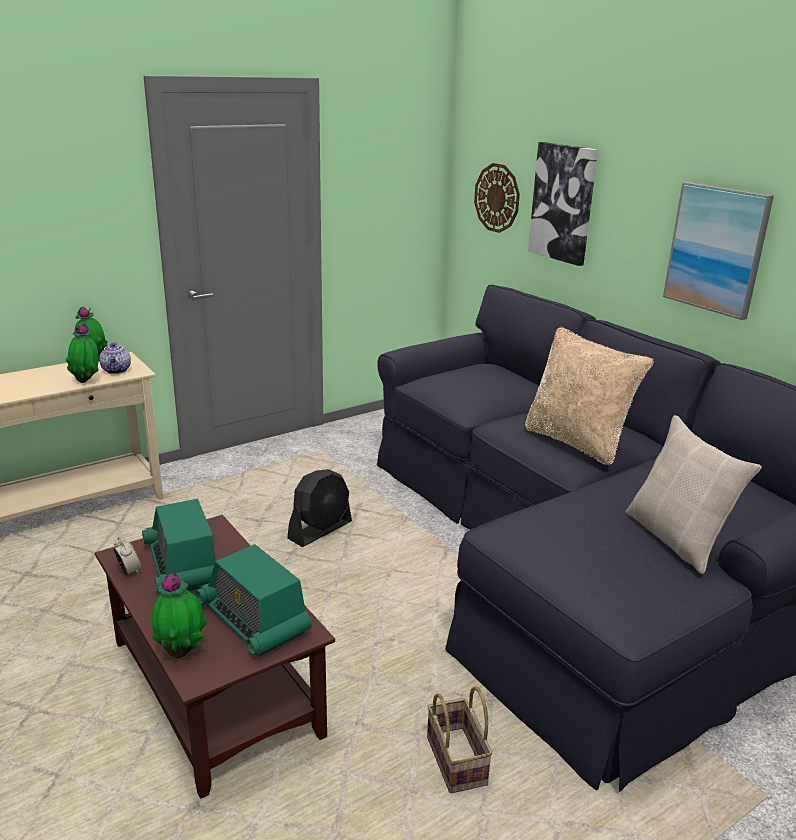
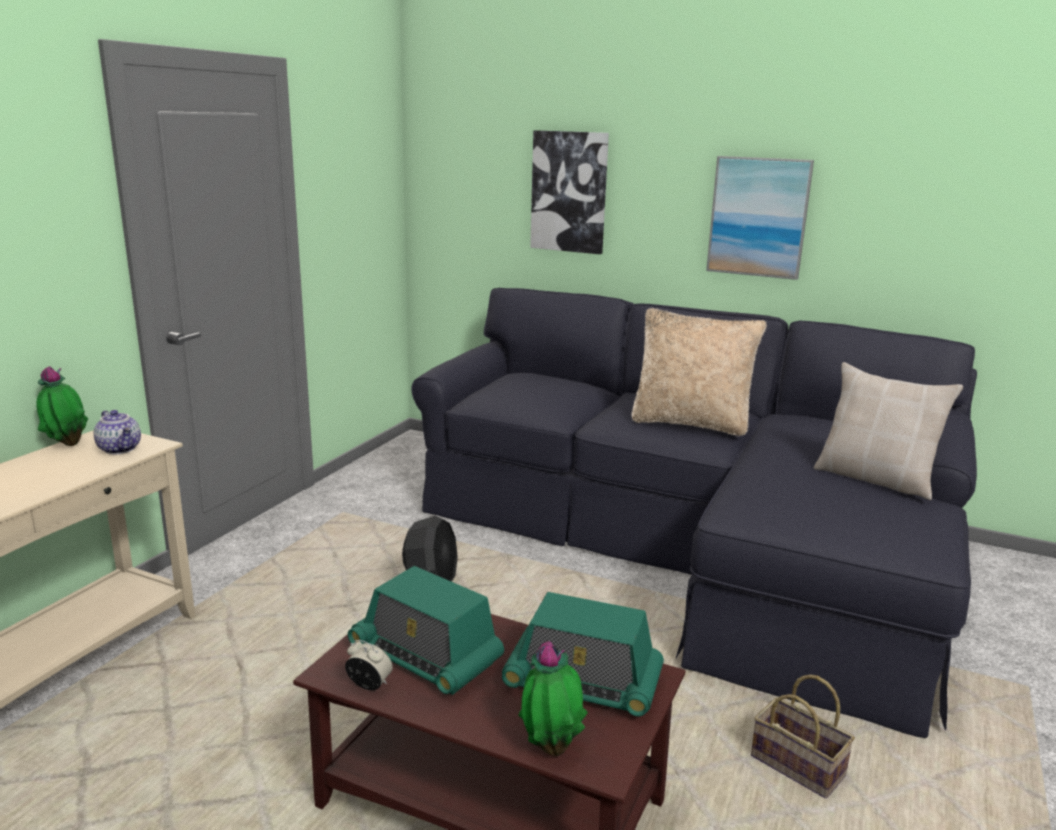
camera: 30 degrees left, 5 degrees down
(87, 381) = (94, 469): potted plant -> none
(497, 198) = (478, 195): wall clock -> none

